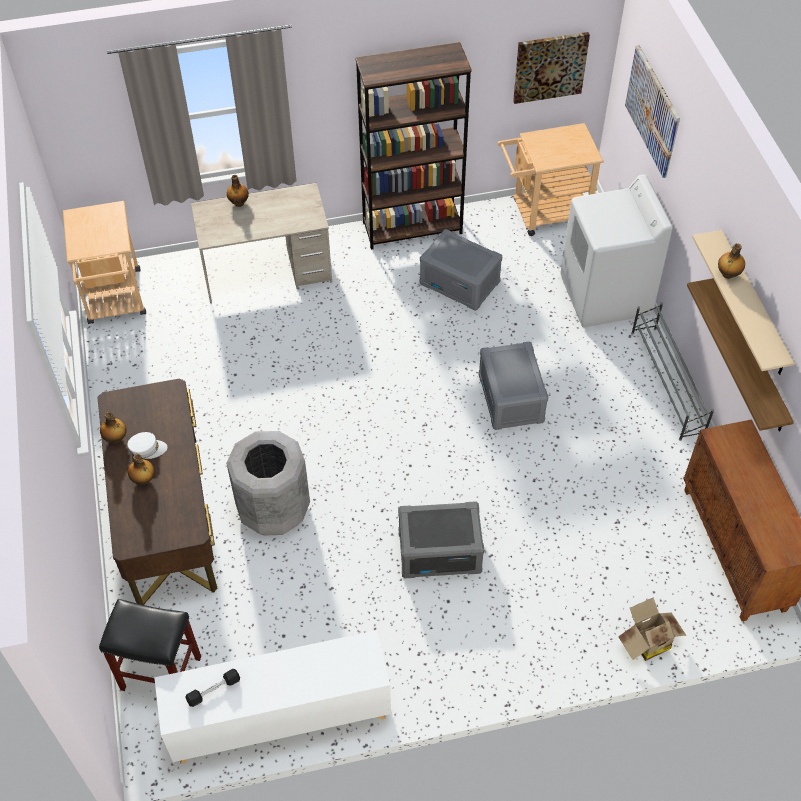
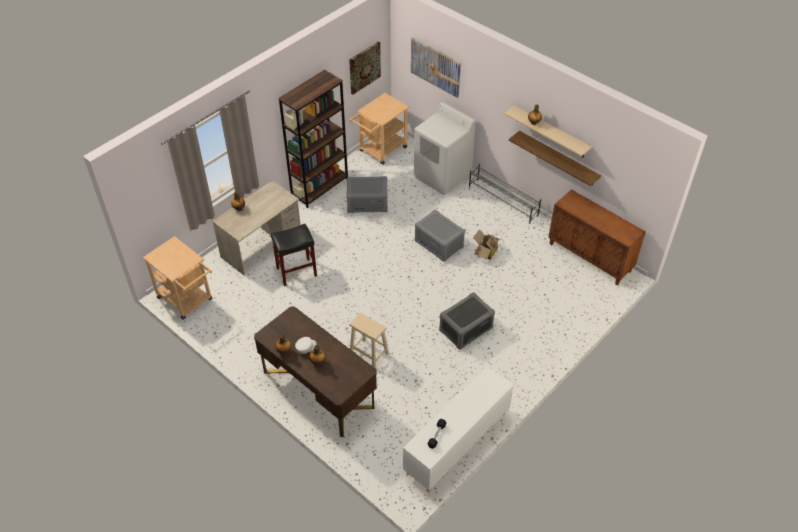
camera: 35 degrees left, 5 degrees down
(160, 673) = (381, 460): black stool -> black stool (296, 272)
(274, 509) = (369, 354): grey trash can -> beige stool
(646, 641) = (587, 315): cardboard box -> cardboard box (485, 252)

